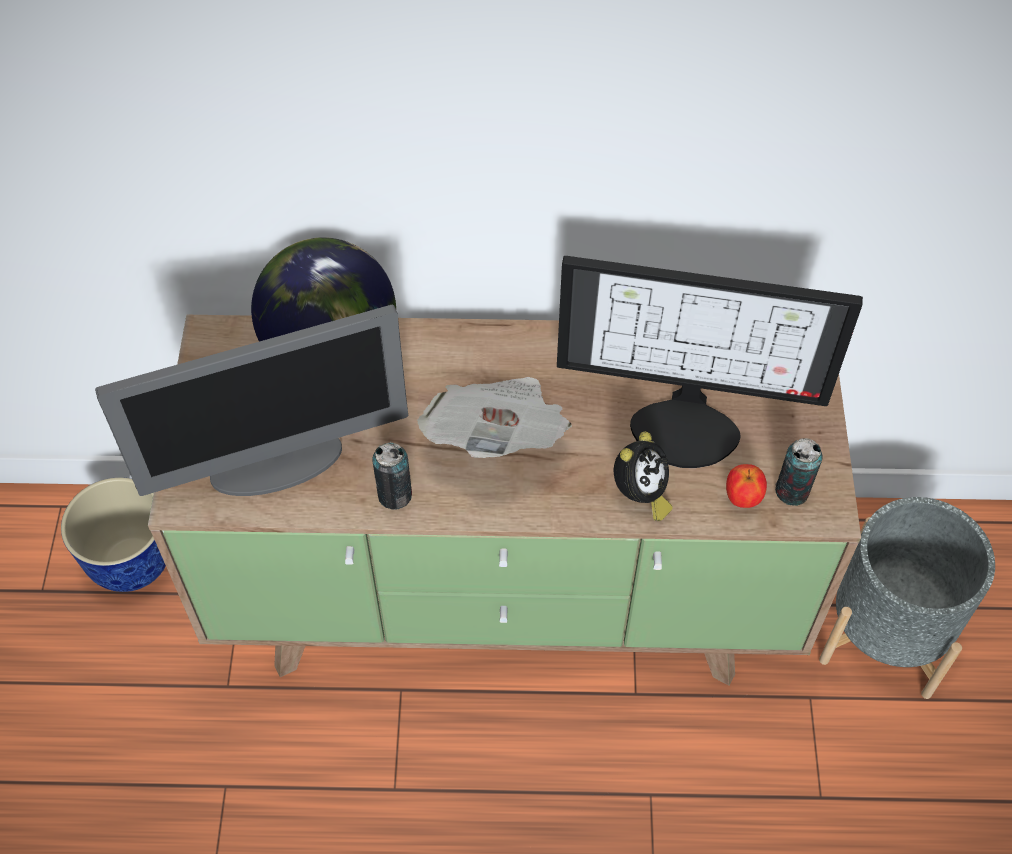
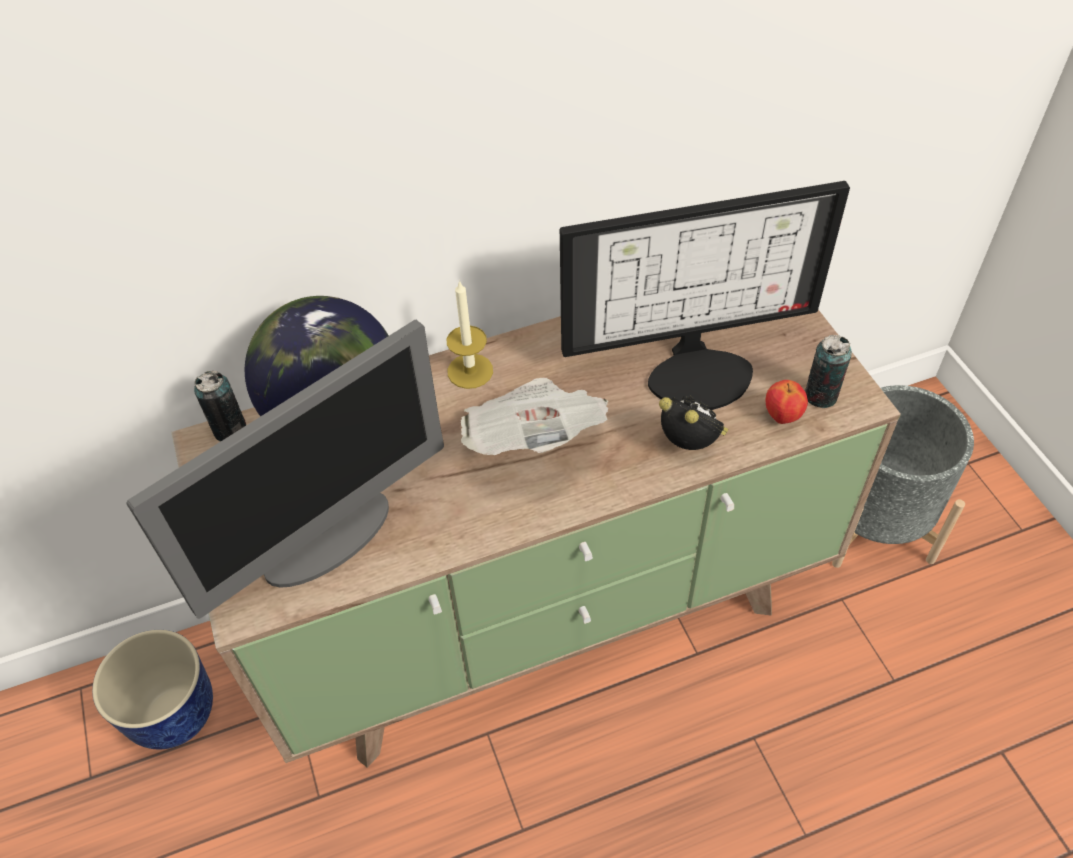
camera: 20 degrees left, 5 degrees down
(395, 495) = (461, 526): can -> can (230, 430)
(472, 348) = (470, 371): none -> candle
(640, 495) = (691, 445): alarm clock -> alarm clock turned 60 degrees counterclockwise

